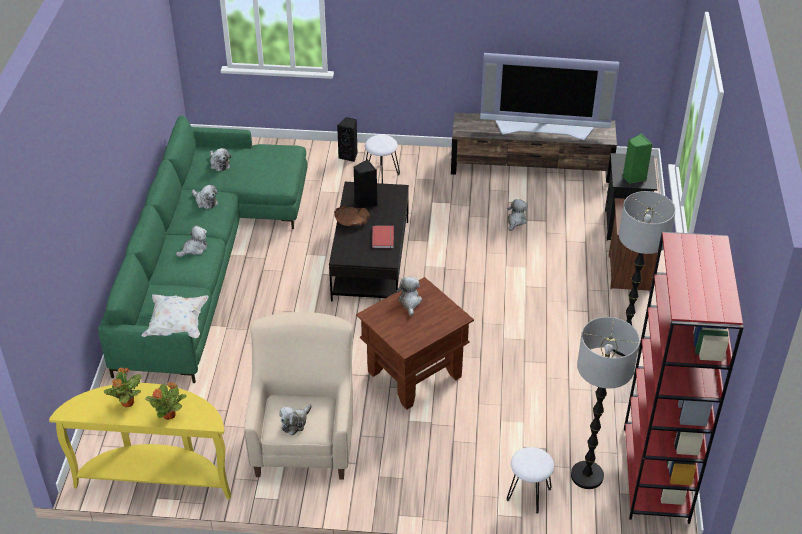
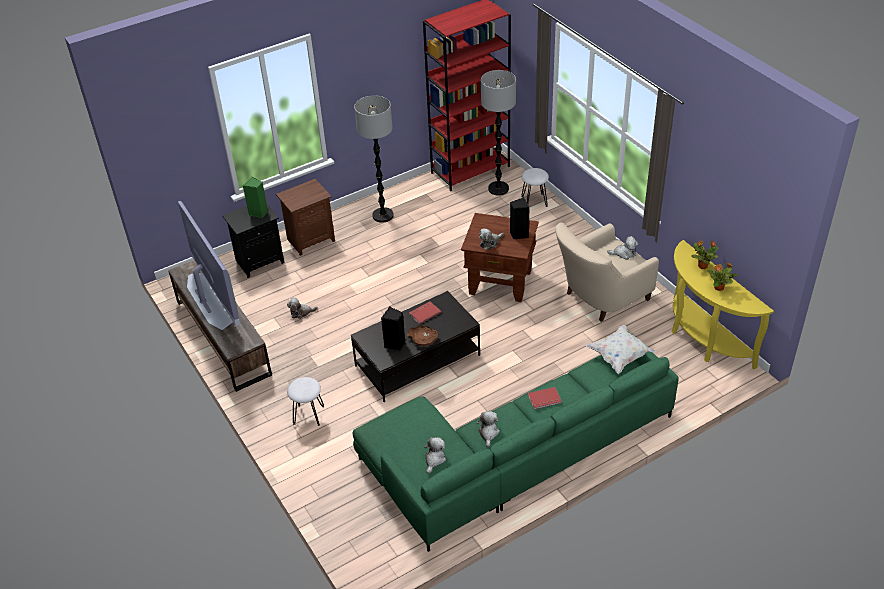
camera: 125 degrees left, 0 degrees up
(194, 249) = (545, 399): plush toy -> red book
(349, 156) = (299, 451): black speaker -> black speaker (519, 234)

